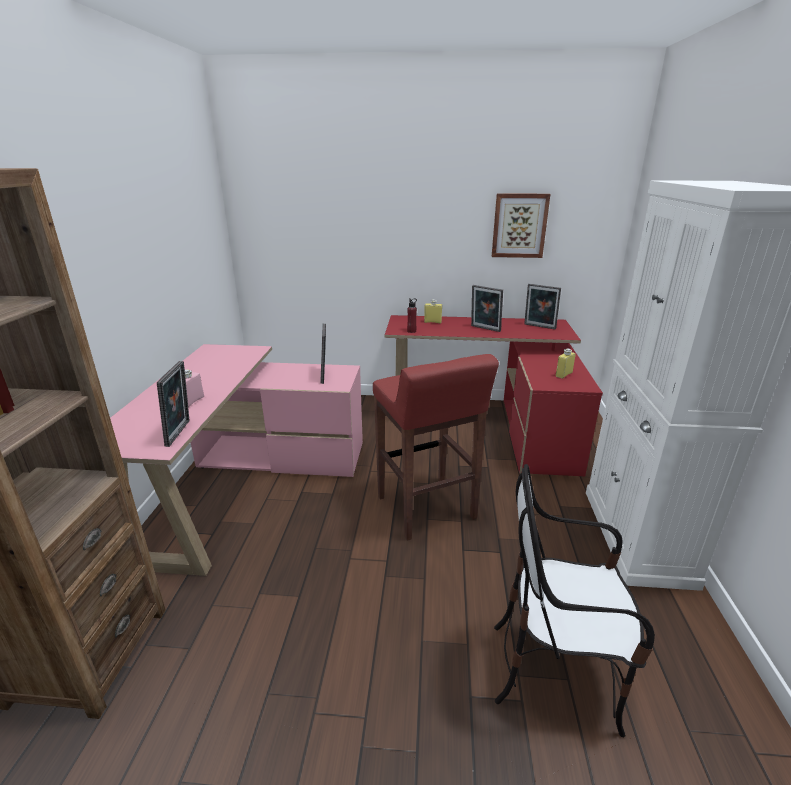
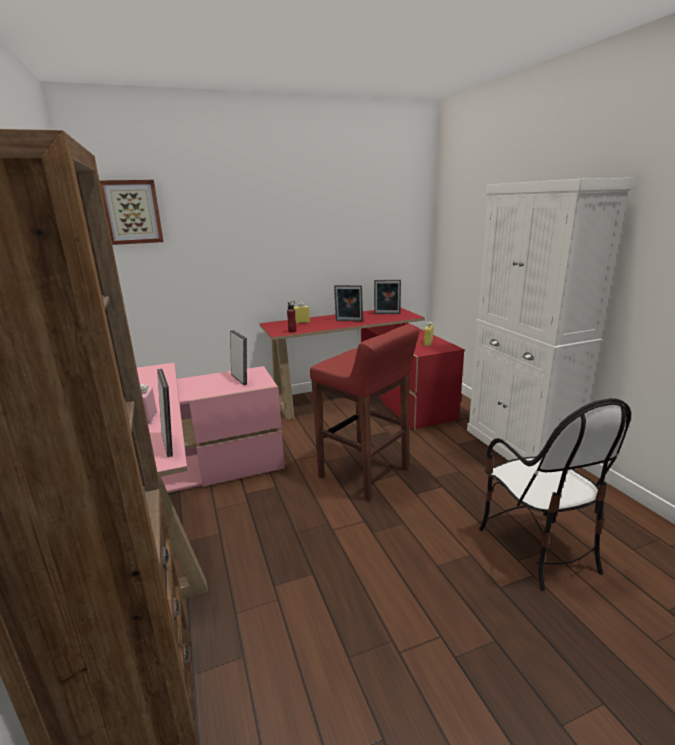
camera: 25 degrees left, 5 degrees down
(519, 225) = (357, 234): picture -> picture (132, 212)
(555, 670) = (537, 547): chair -> chair turned 90 degrees counterclockwise

